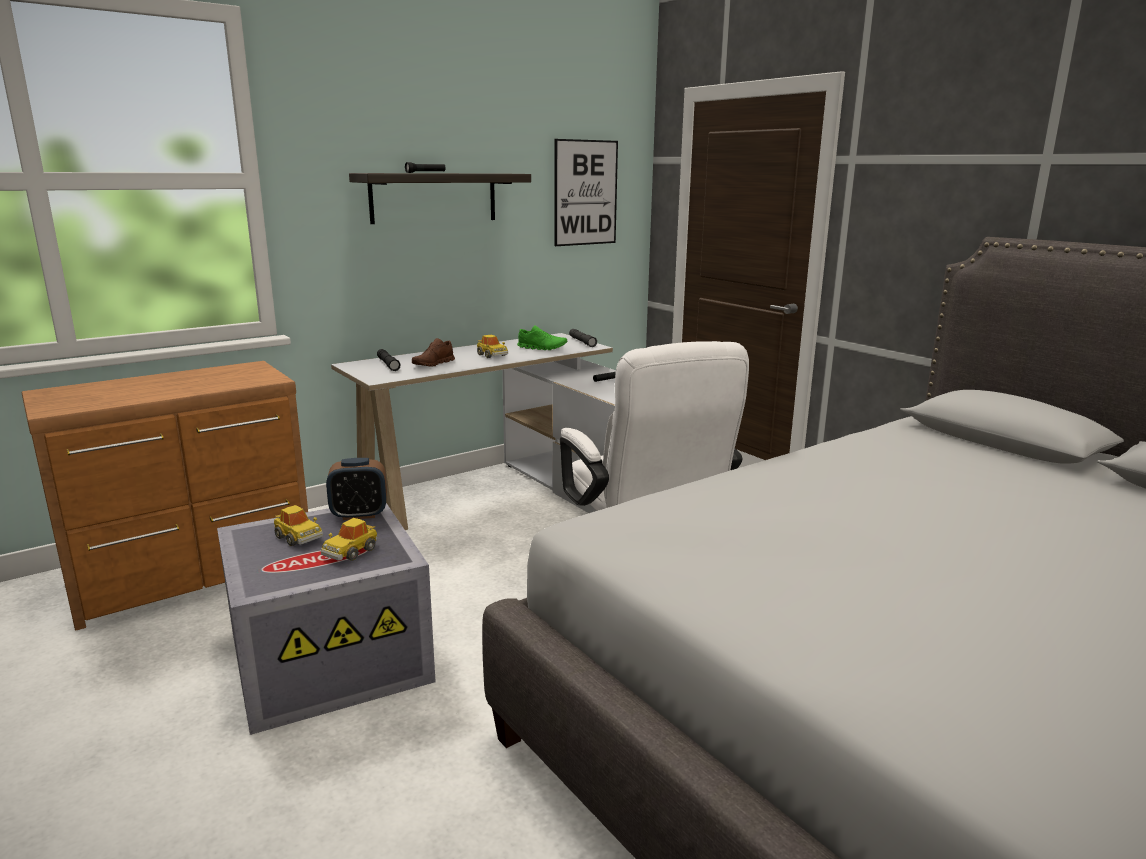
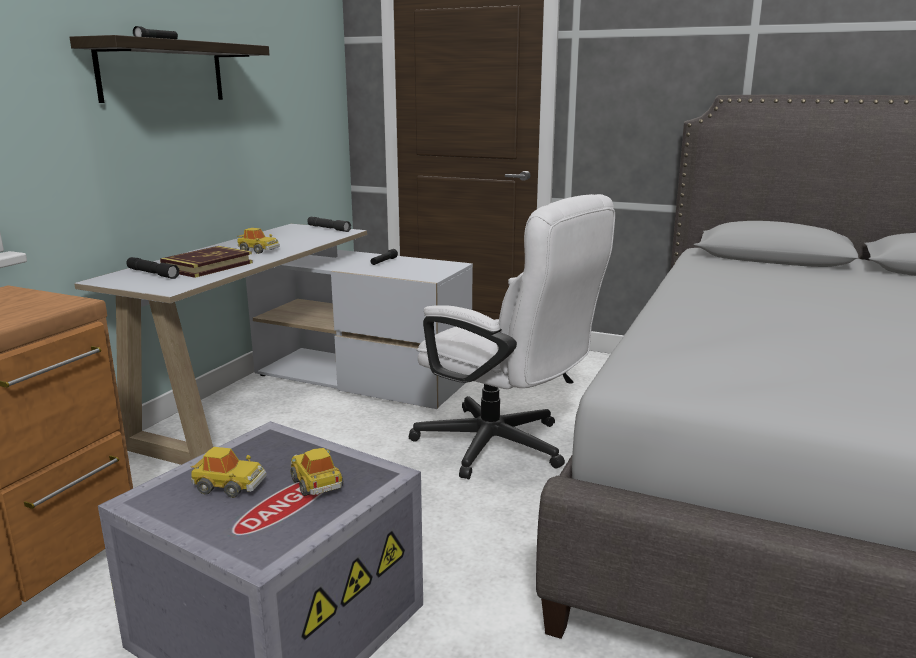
camera: 30 degrees left, 0 degrees up
(351, 551) = (316, 483): toy car -> toy car turned 150 degrees clockwise
(359, 514) = (267, 443): alarm clock -> none
(433, 364) = (208, 266): brown shoe -> book
(542, 348) = (299, 238): green shoe -> none
(585, 193) = (296, 72): picture -> none

